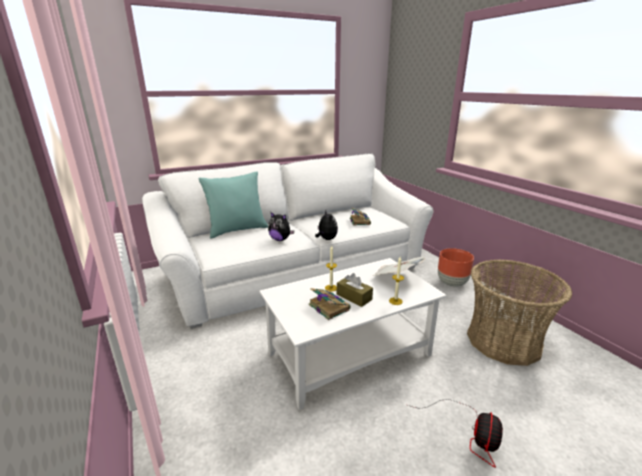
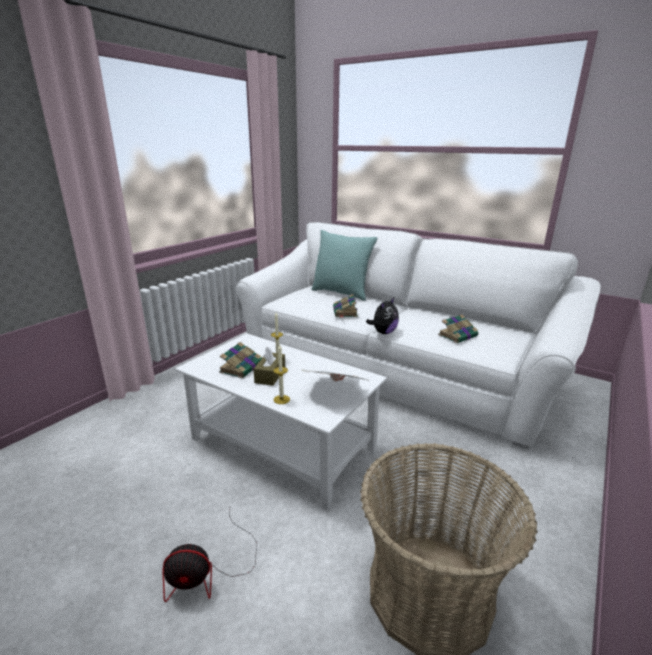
camera: 60 degrees right, 0 degrees up
(280, 239) = (345, 312): plush toy -> book
(451, 283) = (535, 500): brown planter -> none

